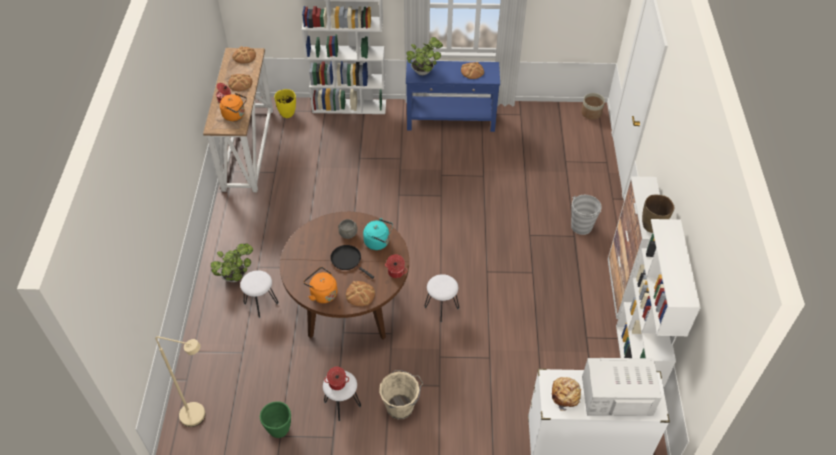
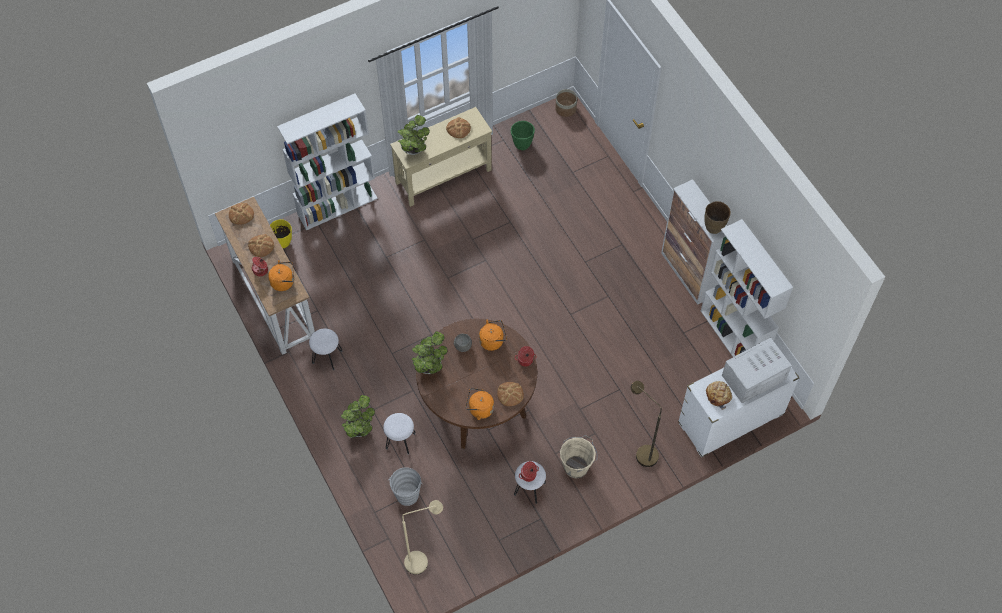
camera: 30 degrees left, 10 degrees up
(279, 429) = (494, 536): green planter -> green planter (522, 145)
(307, 235) = (429, 365): none -> potted plant
(348, 260) = (479, 369): black frying pan -> none
(378, 242) = (493, 341): turquoise kettle -> orange kettle
(442, 308) = (554, 366): white stool -> white stool (327, 357)
(451, 120) = (444, 176): blue console table -> beige console table
(473, 427) = (641, 452): none -> brown floor lamp
(581, 226) = (622, 232): grey bucket -> grey bucket (407, 495)

